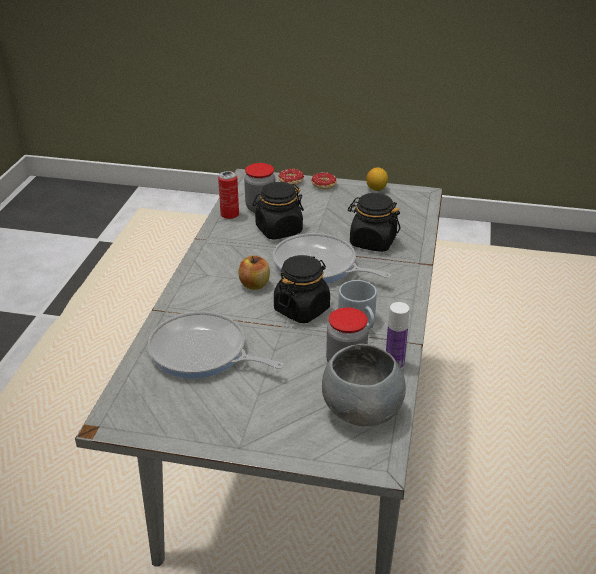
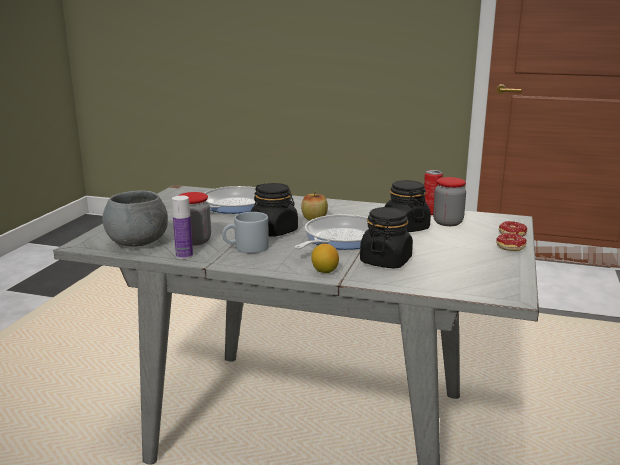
camera: 95 degrees right, 15 degrees down
(376, 189) = (514, 271): lemon -> lemon (325, 271)

